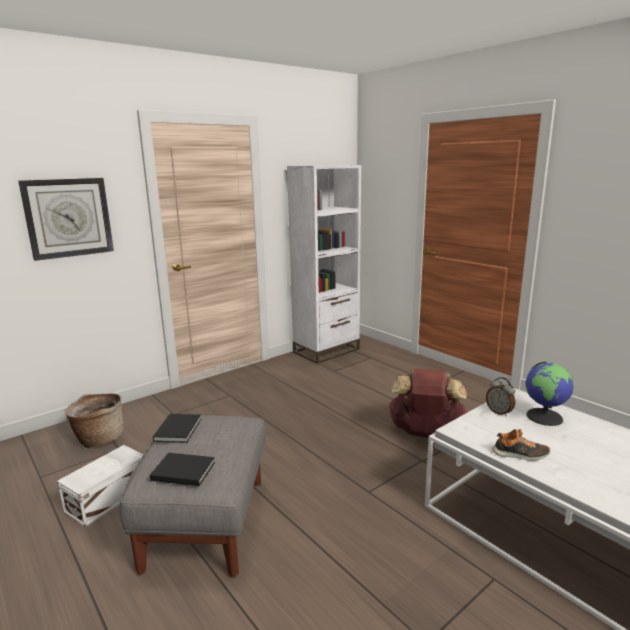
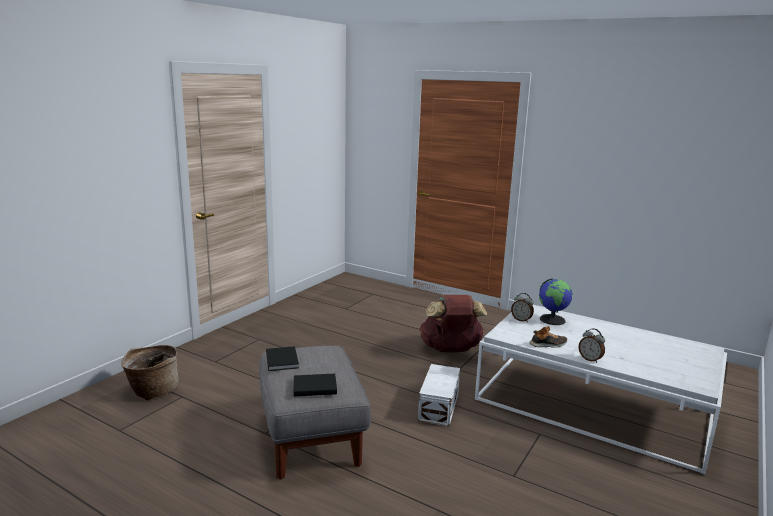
camera: 20 degrees left, 0 degrees up
(68, 218) = (108, 170): wall clock -> none
(110, 498) = (207, 434): white storage box -> white storage box (440, 406)
(326, 350) = (327, 291): white bookcase -> none
(576, 488) = (590, 359): none -> alarm clock

